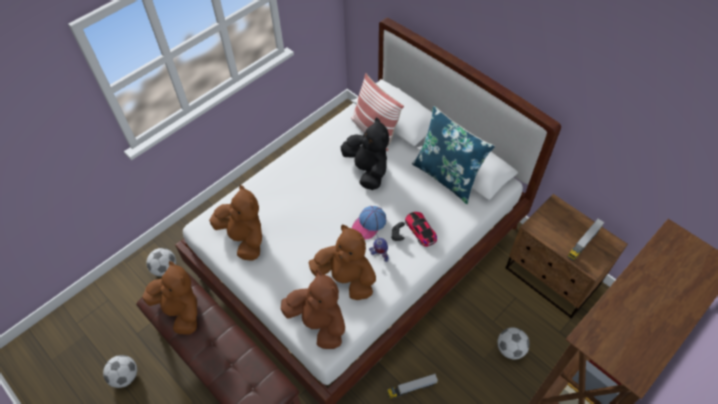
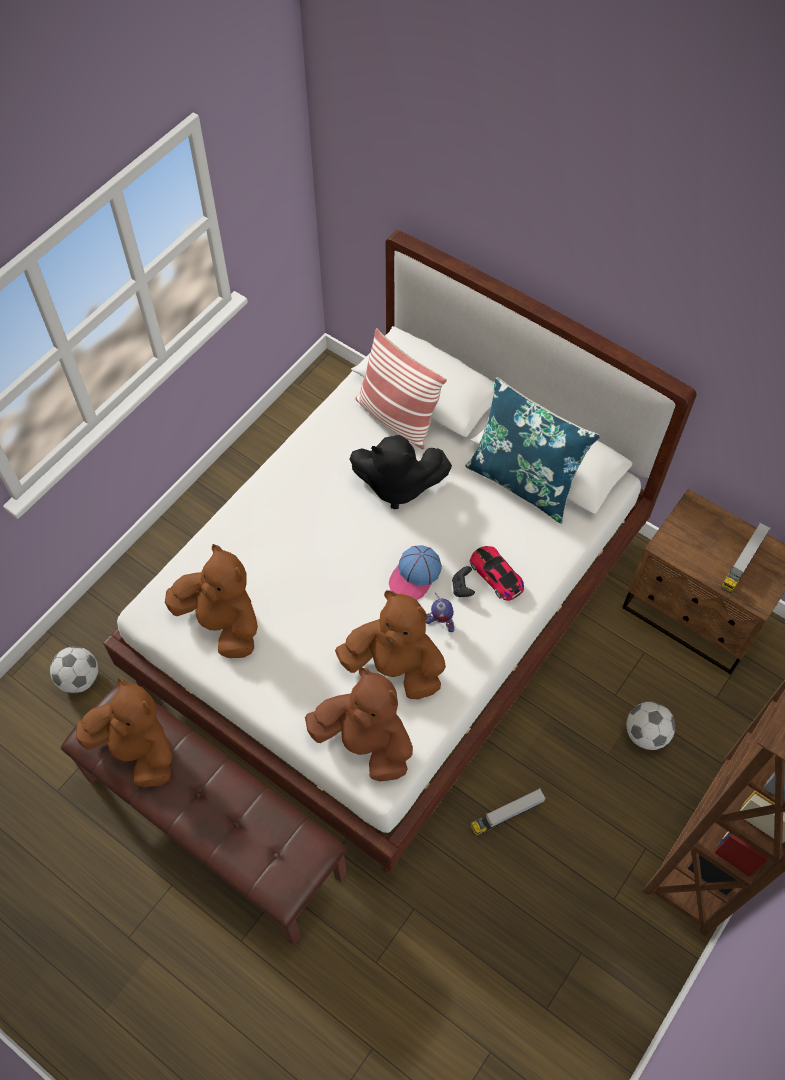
camera: 10 degrees left, 5 degrees up
(125, 376) = (53, 861): football -> none
(367, 170) = (397, 485): black plush toy -> black plush toy turned 135 degrees clockwise

